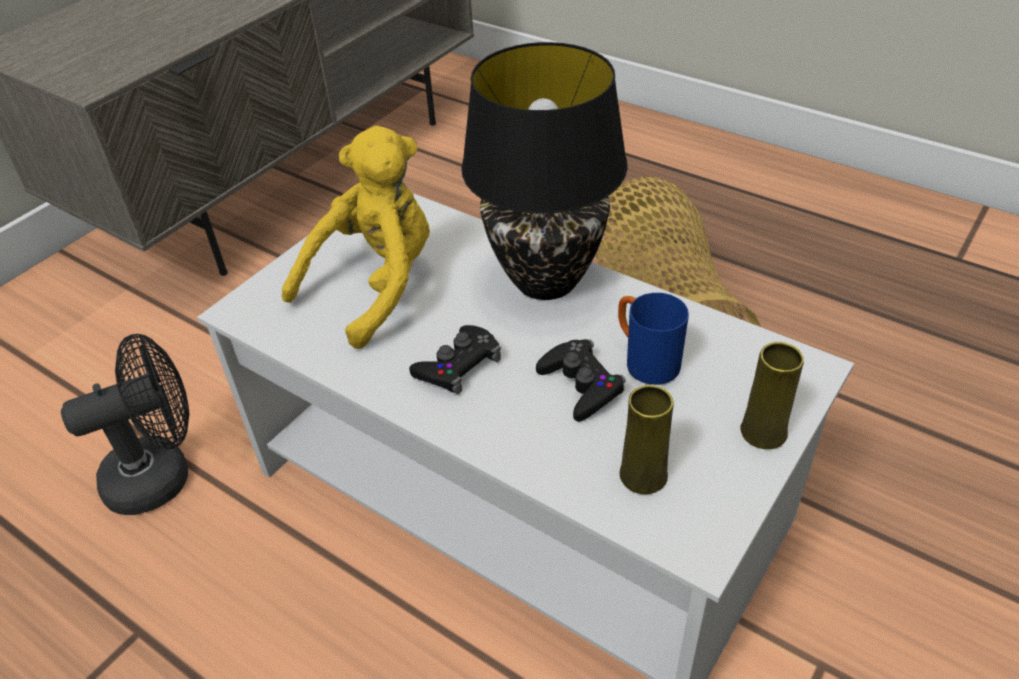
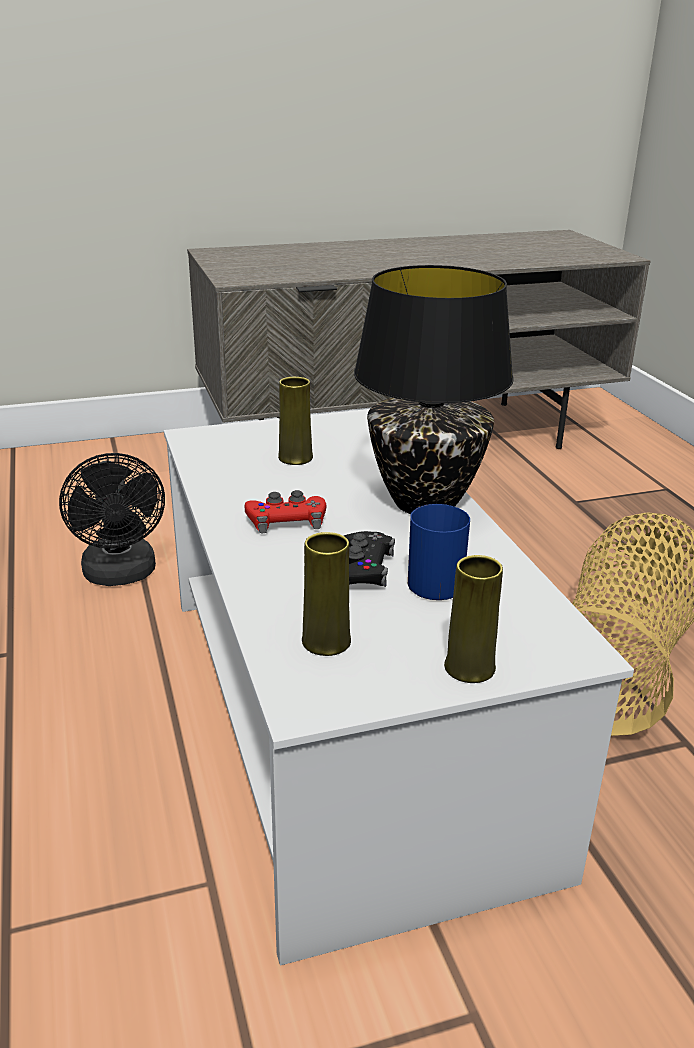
camera: 35 degrees right, 15 degrees down
(161, 474) = (121, 575): black fan -> black fan turned 60 degrees clockwise
(376, 286) = (295, 458): yellow plush toy -> yellow vase
(458, 366) = (286, 521): black game controller -> red game controller

